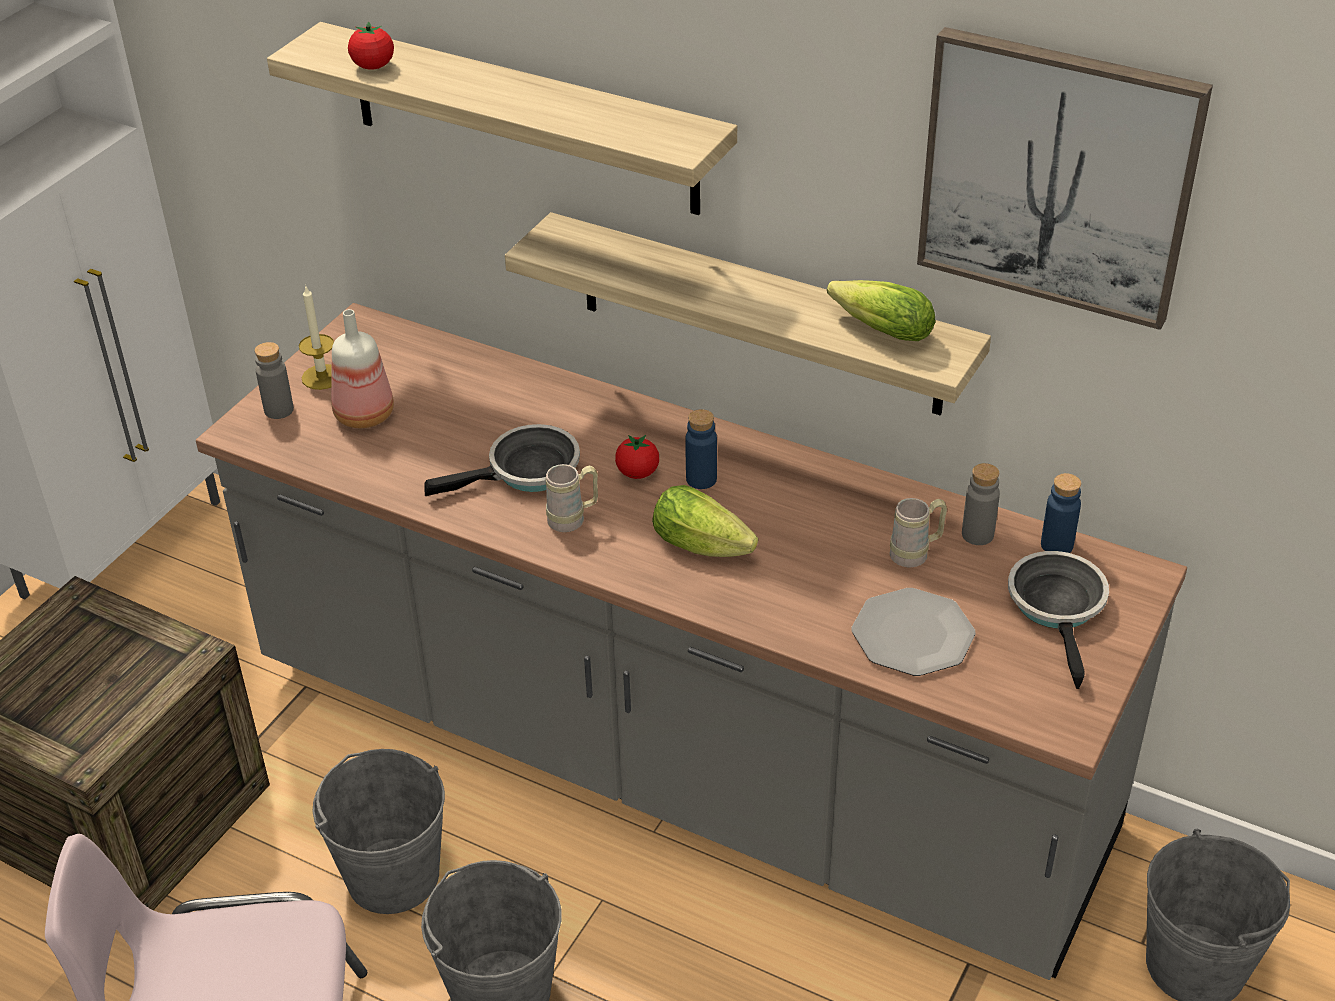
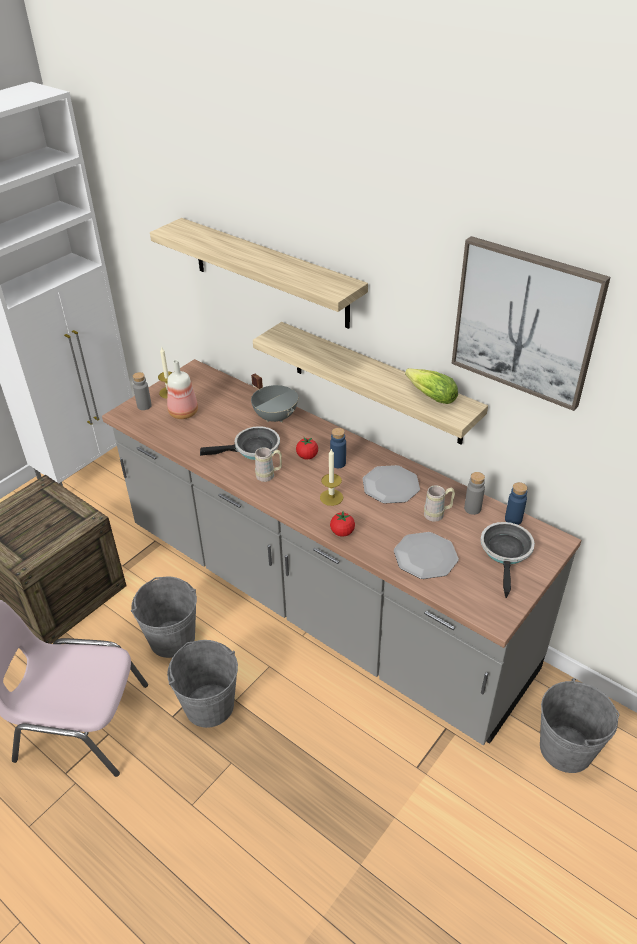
camera: 10 degrees right, 0 degrees up
(373, 66) = (198, 240): tomato -> tomato (342, 532)
(554, 402) = (276, 416): none -> grey cooking pot
(706, 546) = (331, 497): lettuce -> candle
(814, 510) = (391, 486): none -> plate

